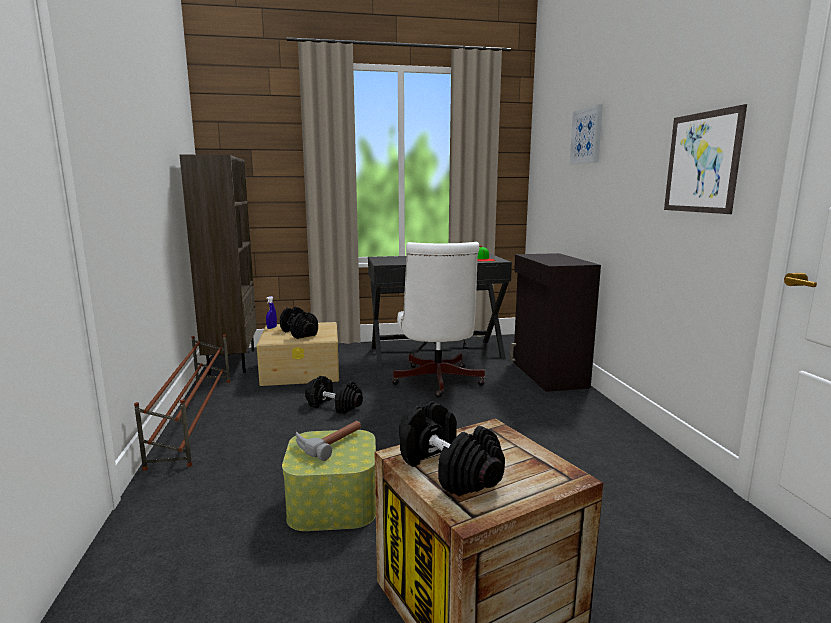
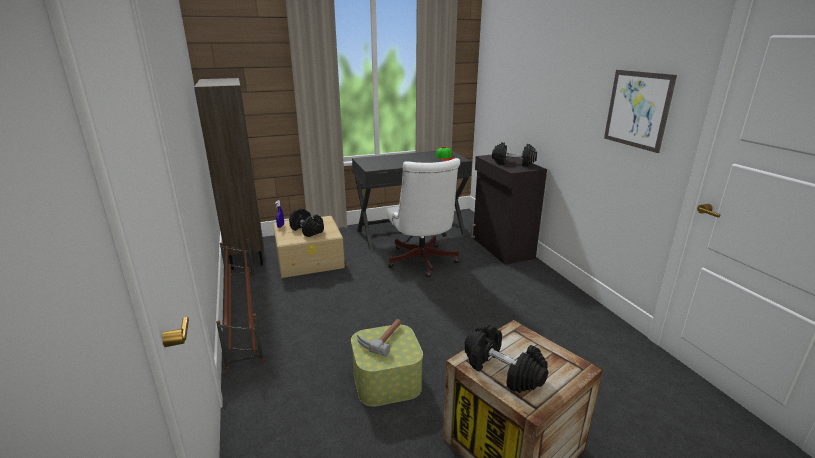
camera: 10 degrees left, 10 degrees up
(334, 406) = (351, 292): black dumbbell -> black dumbbell (513, 163)
(587, 136) = (535, 63): picture -> none

